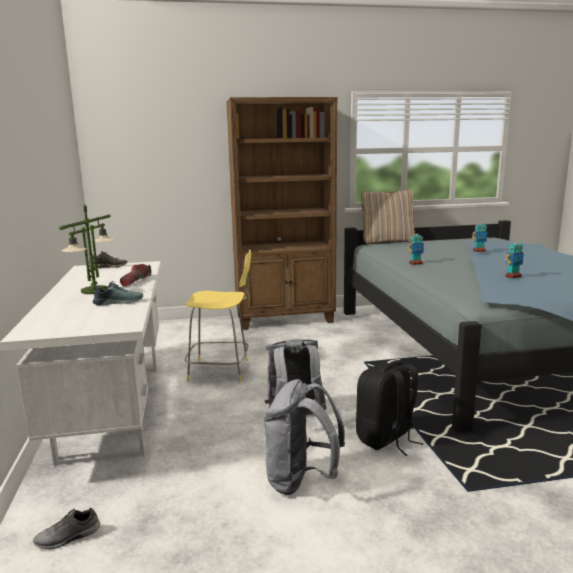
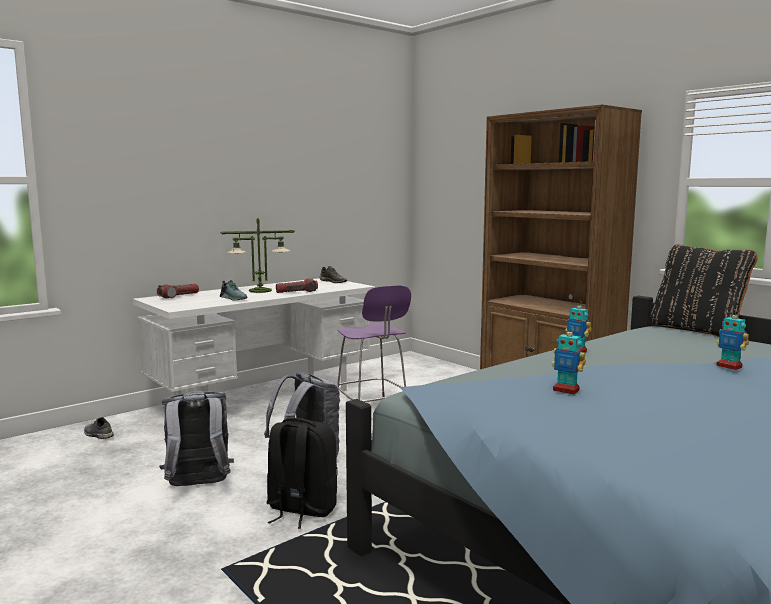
camera: 60 degrees right, 5 degrees down
(44, 320) = (178, 296): none -> flashlight
(221, 370) = (372, 411): yellow stool -> purple stool
(387, 241) = (697, 330): beige pillow -> black pillow

